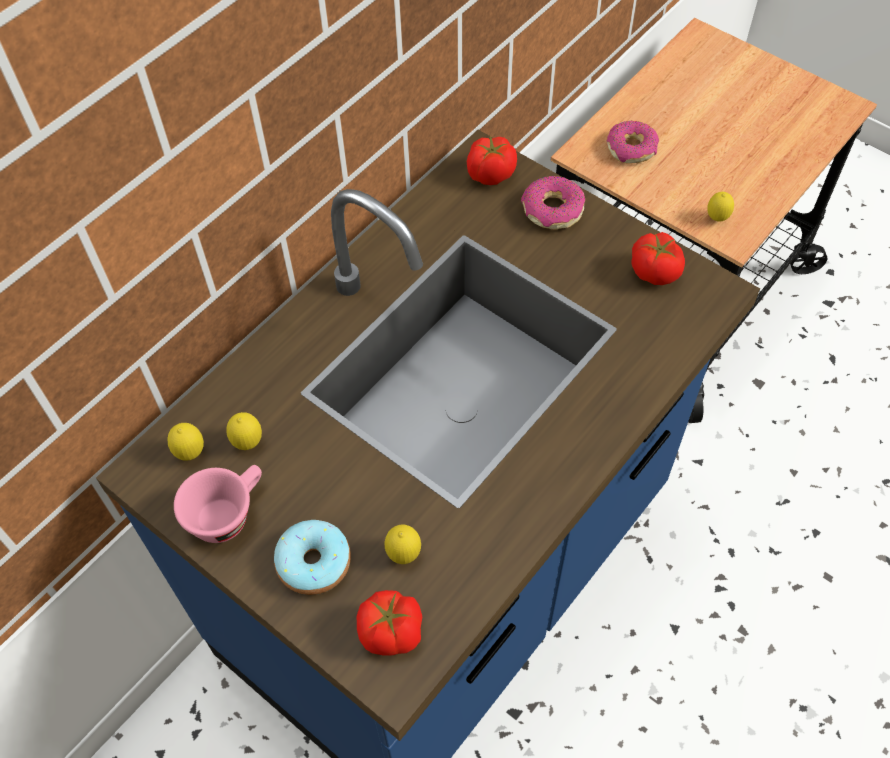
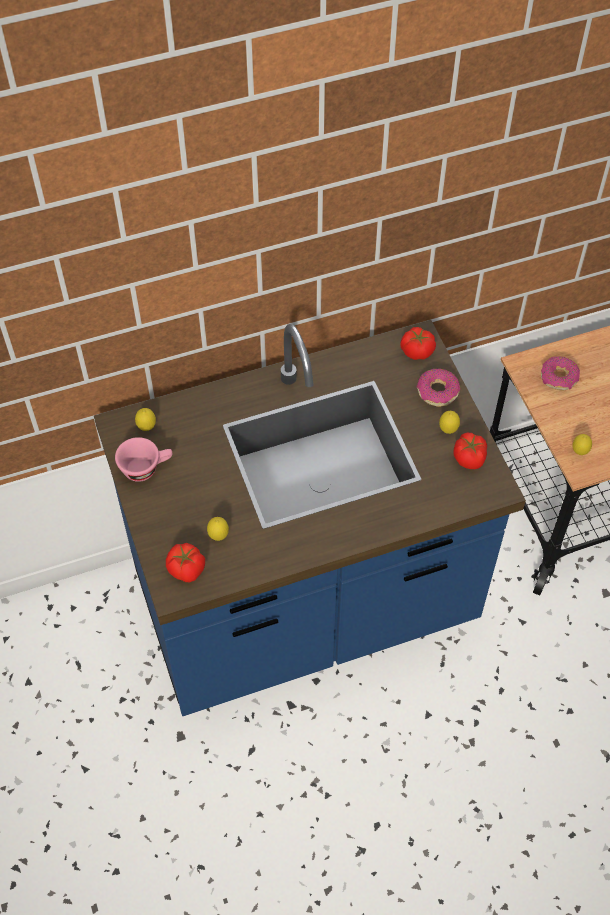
camera: 30 degrees right, 0 degrees up
(248, 443) = (178, 437): lemon -> lemon (448, 430)
(314, 563) = (171, 515): donut -> none

